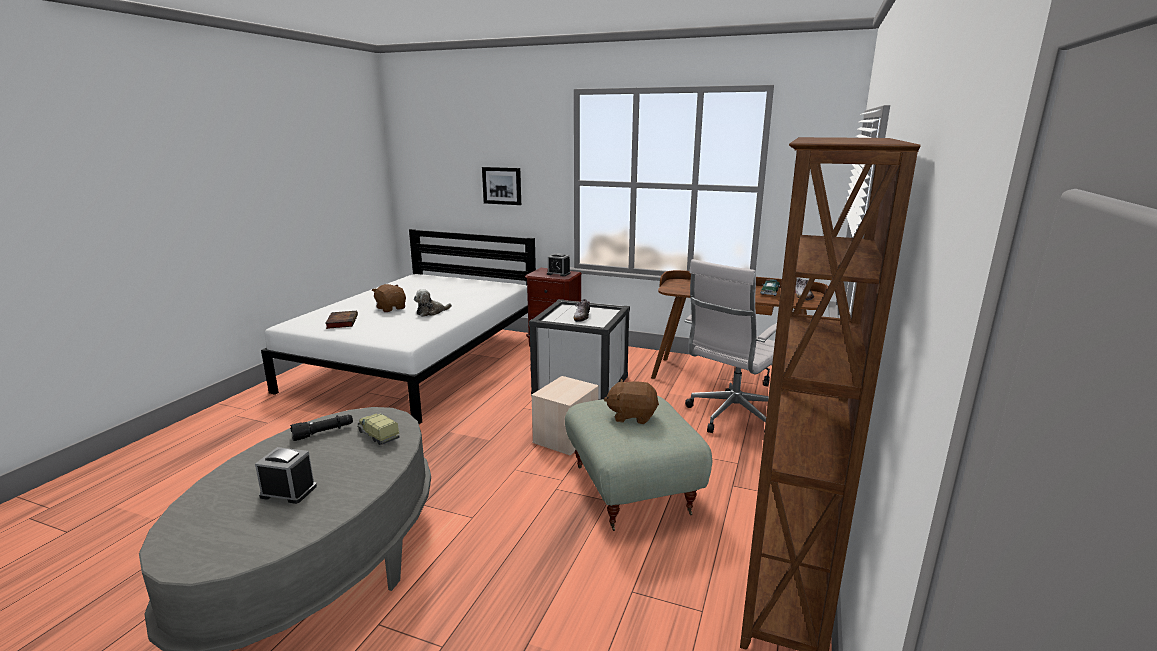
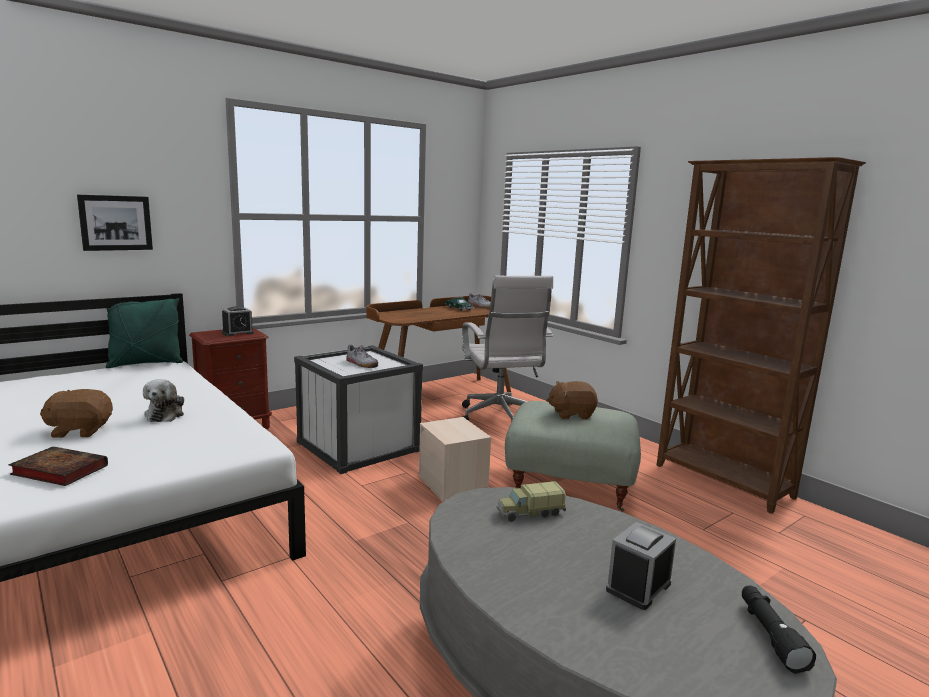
camera: 60 degrees left, 5 degrees down
(323, 433) = (488, 544): black flashlight -> black flashlight (769, 635)
(505, 283) = (146, 363): none -> green pillow
(632, 416) = (571, 414): brown plush toy -> brown plush toy turned 45 degrees clockwise

